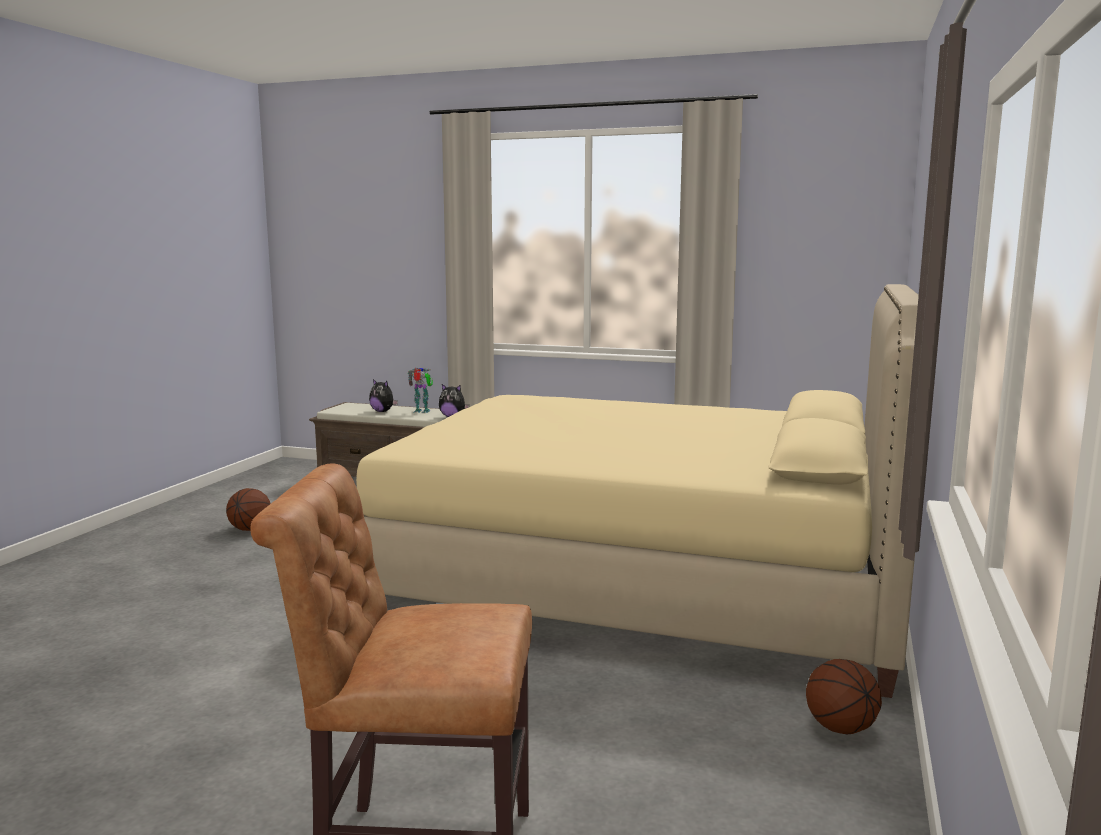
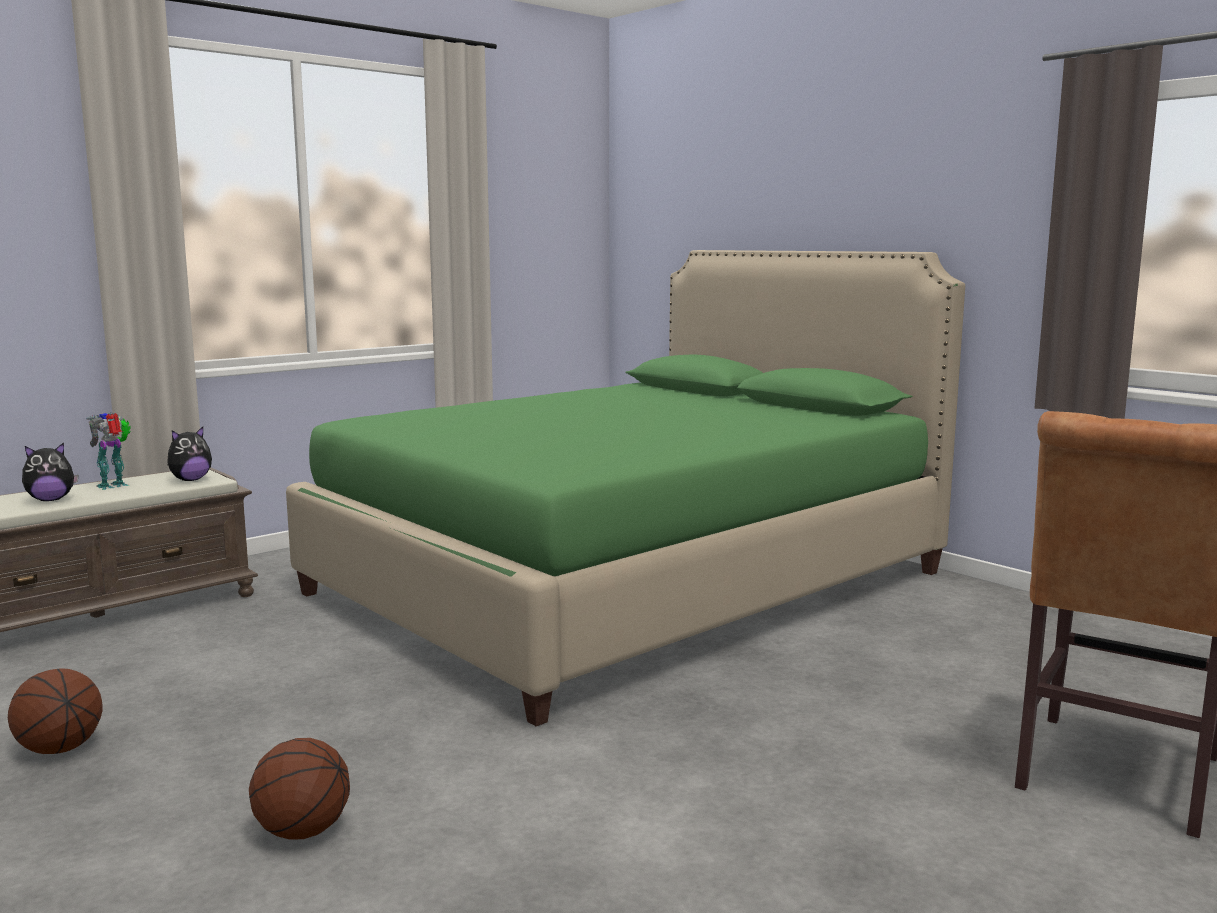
camera: 60 degrees left, 0 degrees up
(638, 578) = (629, 582): beige bed -> green bed
(840, 727) = (969, 596): basketball -> basketball (301, 831)

